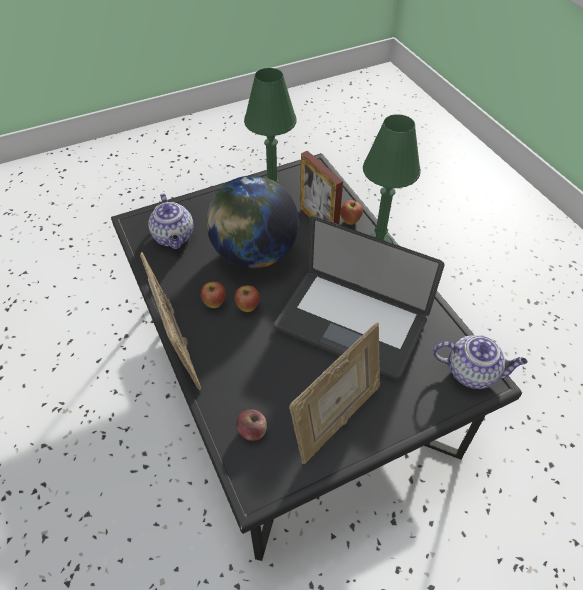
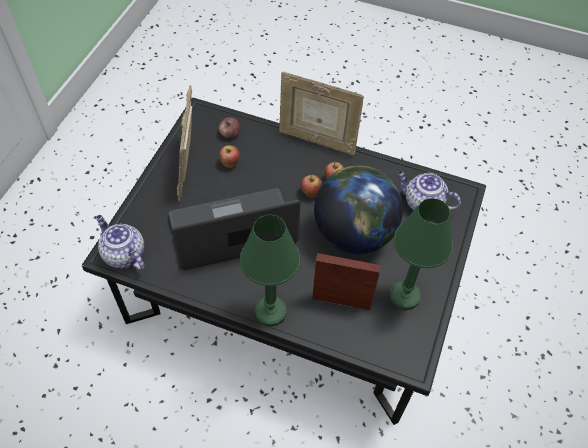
camera: 135 degrees right, 5 degrees up
(350, 221) = (317, 323): apple -> apple (230, 164)
(472, 372) = (123, 254): teapot -> teapot turned 75 degrees clockwise

